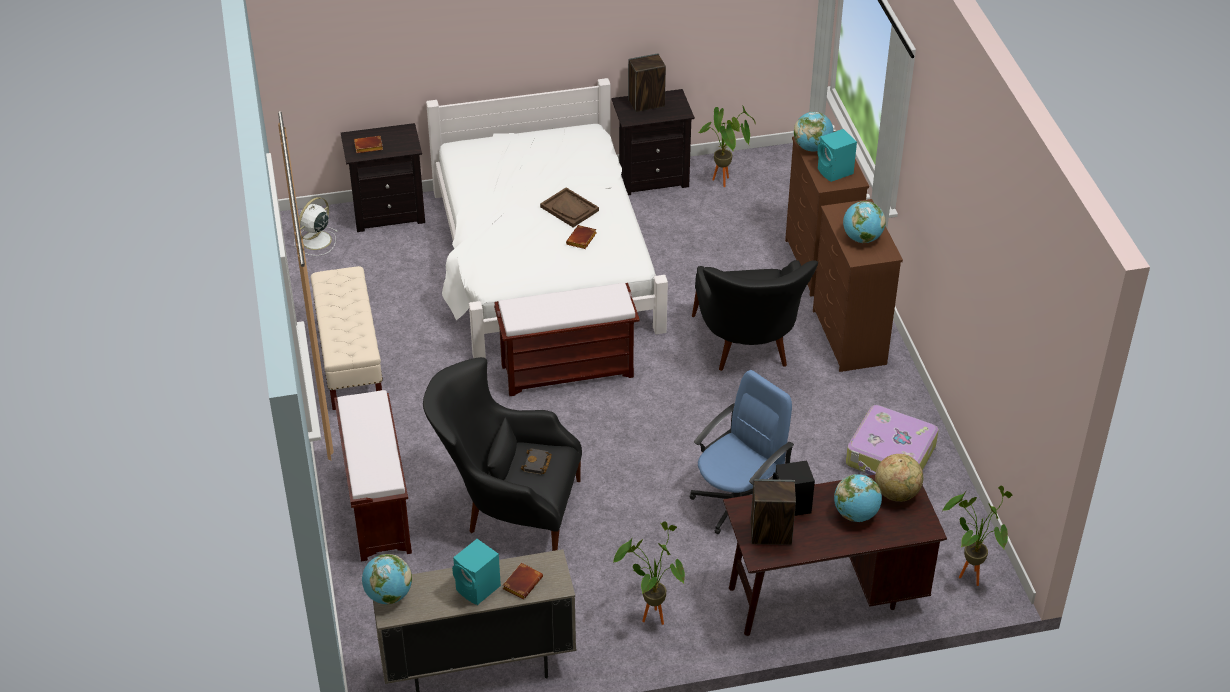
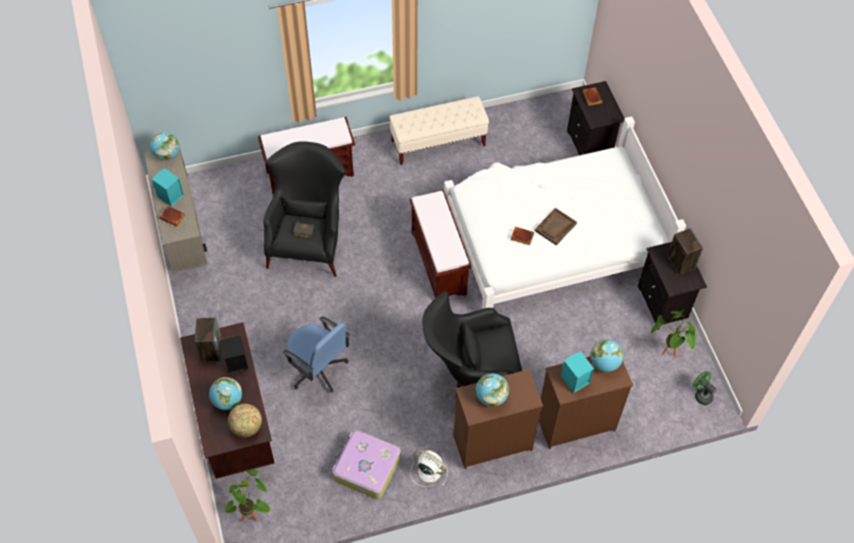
camera: 85 degrees right, 15 degrees up
(315, 241) = (553, 109): white fan -> white fan (428, 471)
(650, 614) = (222, 321): potted plant -> none
(780, 164) = (701, 394): none -> green fan

